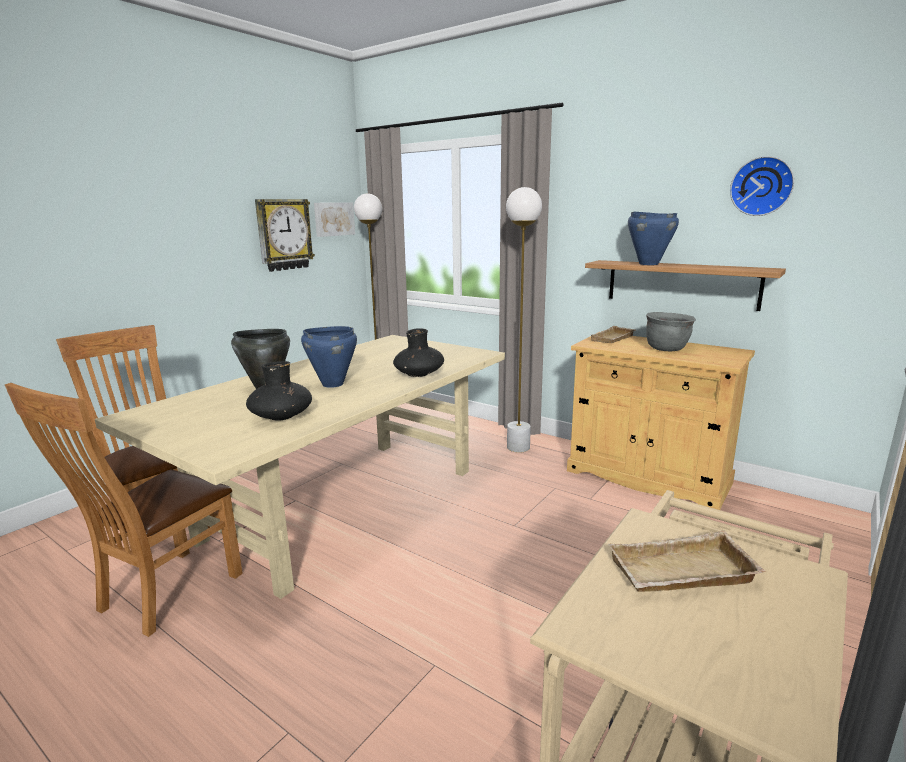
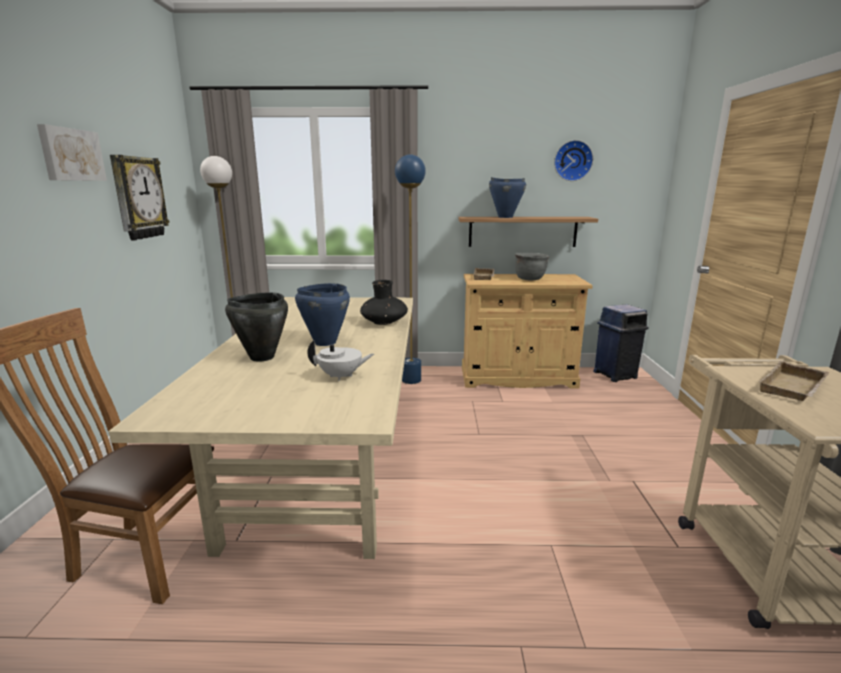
camera: 35 degrees left, 0 degrees up
(163, 595) = (244, 614): brown chair -> none
(281, 417) = (341, 376): black vase -> white teapot
(333, 219) = (175, 182): picture -> picture (71, 155)
(518, 447) = (411, 380): white floor lamp -> blue floor lamp
(806, 511) = (615, 375): none -> blue trash can

